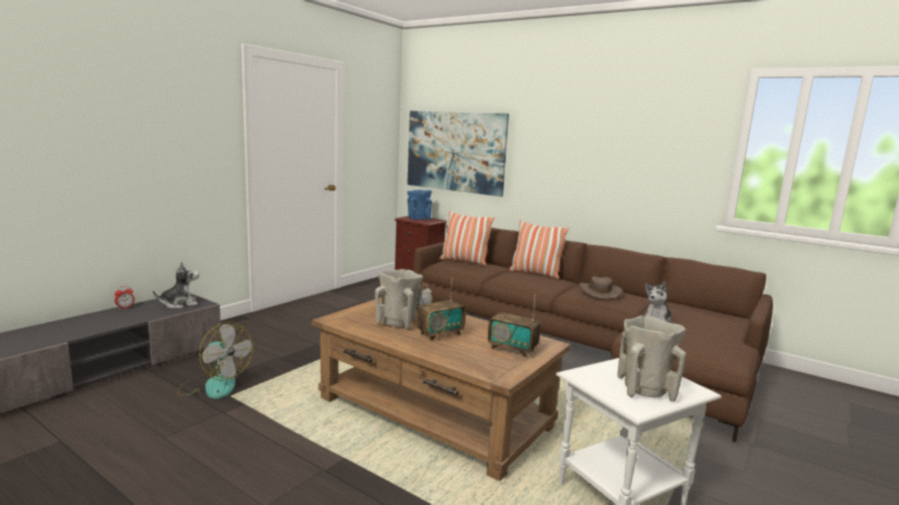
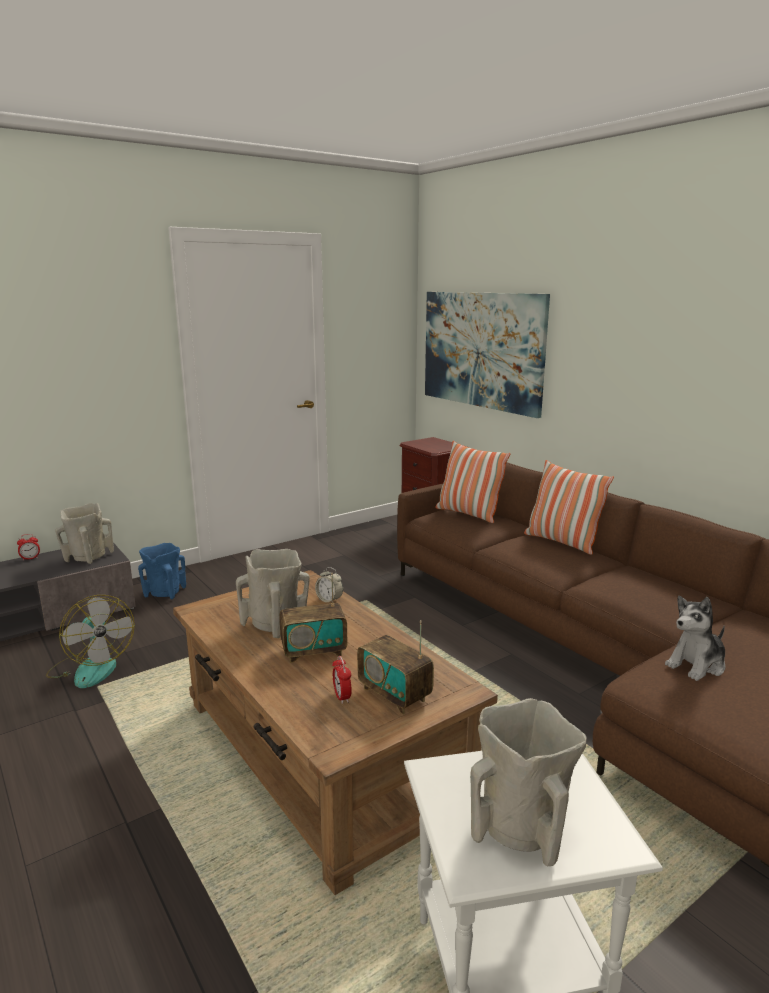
camera: 20 degrees right, 5 degrees up
(179, 304) = (87, 558): plush toy -> beige vase
(418, 219) = (431, 445): blue vase -> blue vase (164, 592)
(481, 353) = (342, 697): none -> alarm clock
(599, 292) = (640, 586): brown hat -> none

